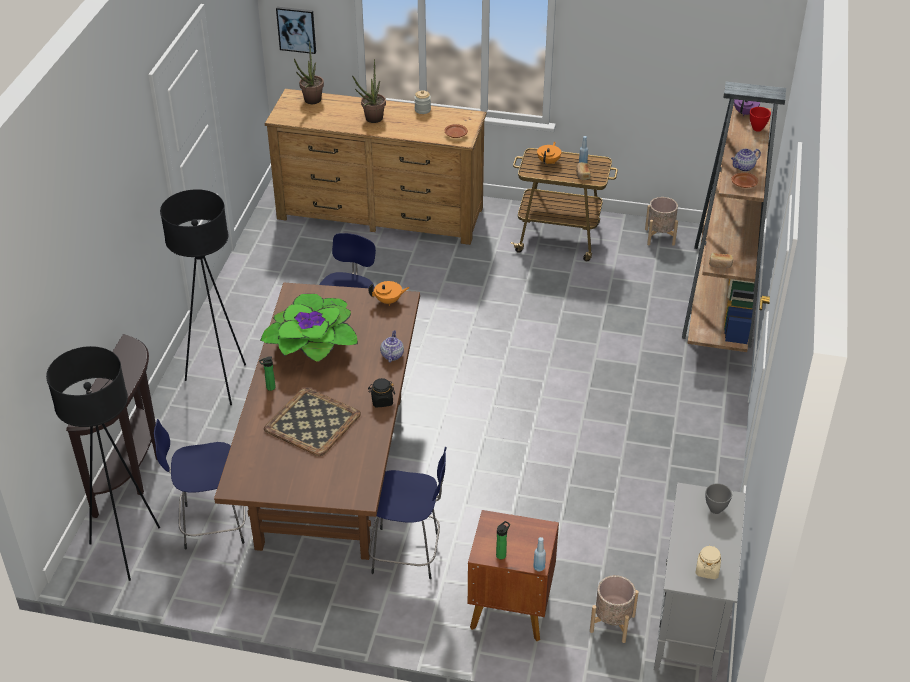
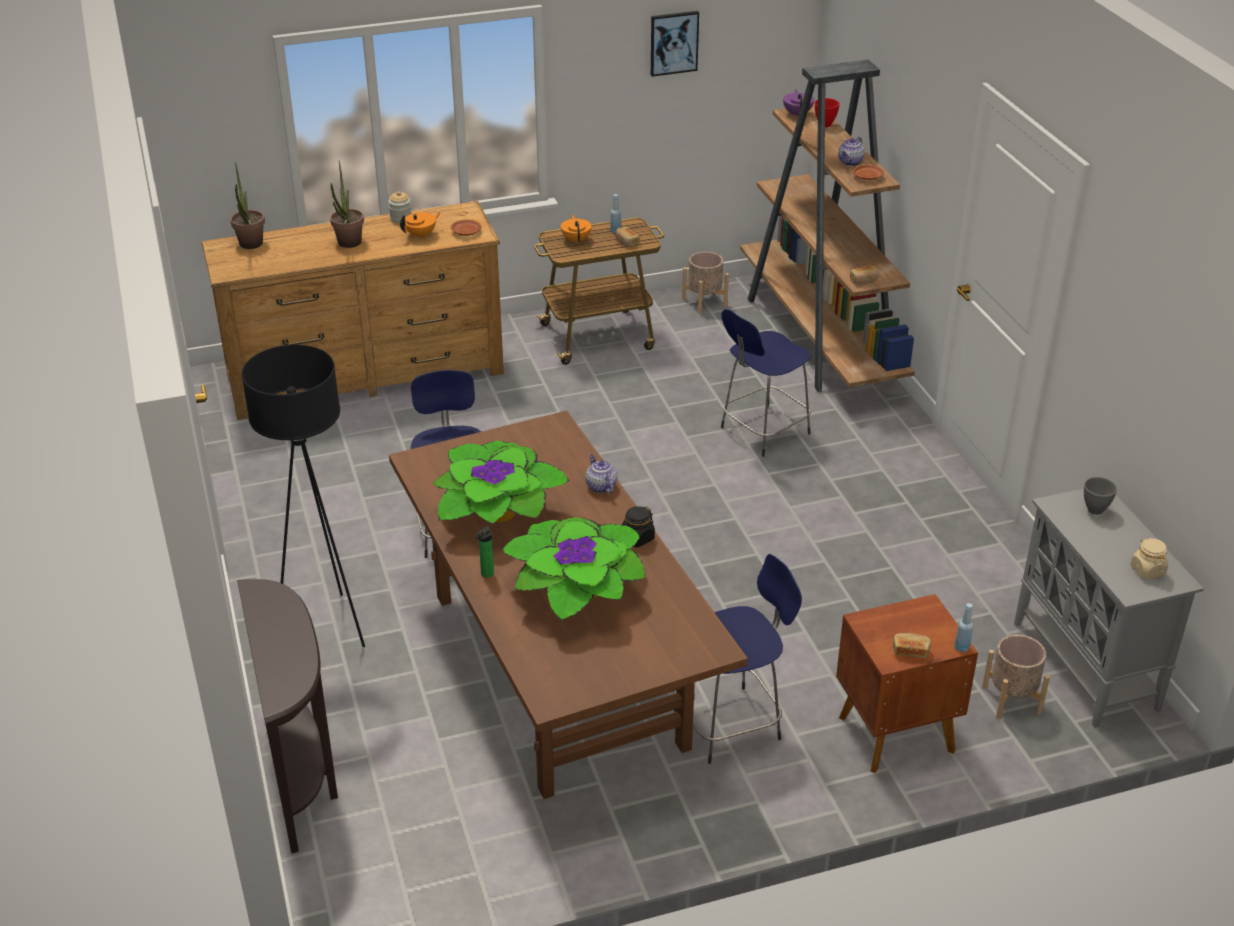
camera: 30 degrees left, 5 degrees down
(127, 549) = (376, 871): black floor lamp -> none
(211, 524) = (461, 793): blue stool -> blue stool (762, 431)
(296, 29) = (201, 156): picture -> picture (673, 42)
(312, 421) = (576, 591): tray -> potted plant
(389, 301) = (540, 431): orange teapot -> orange teapot (421, 235)
(502, 554) = (910, 651): bottle -> bread

